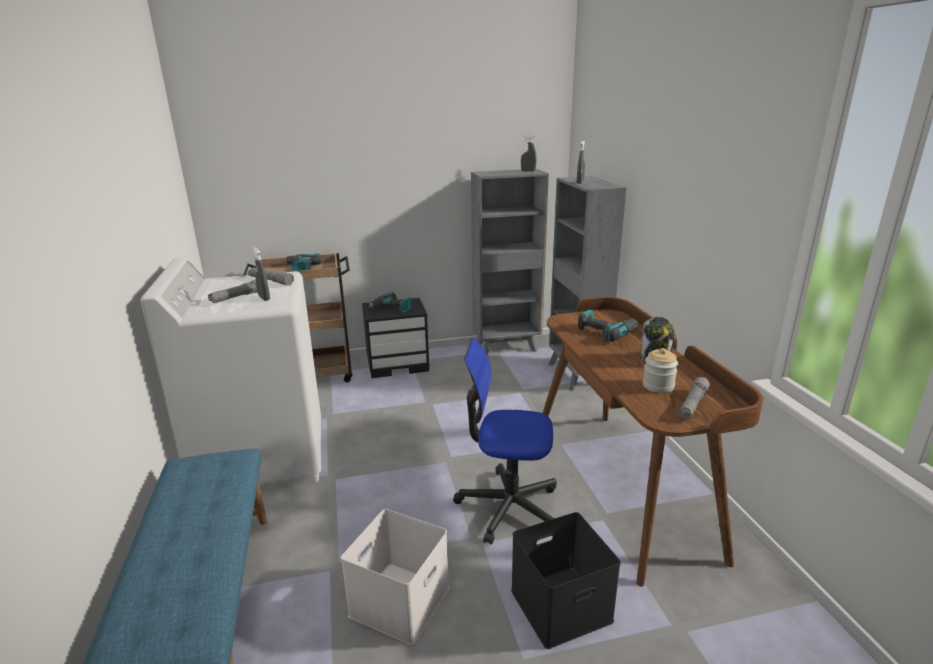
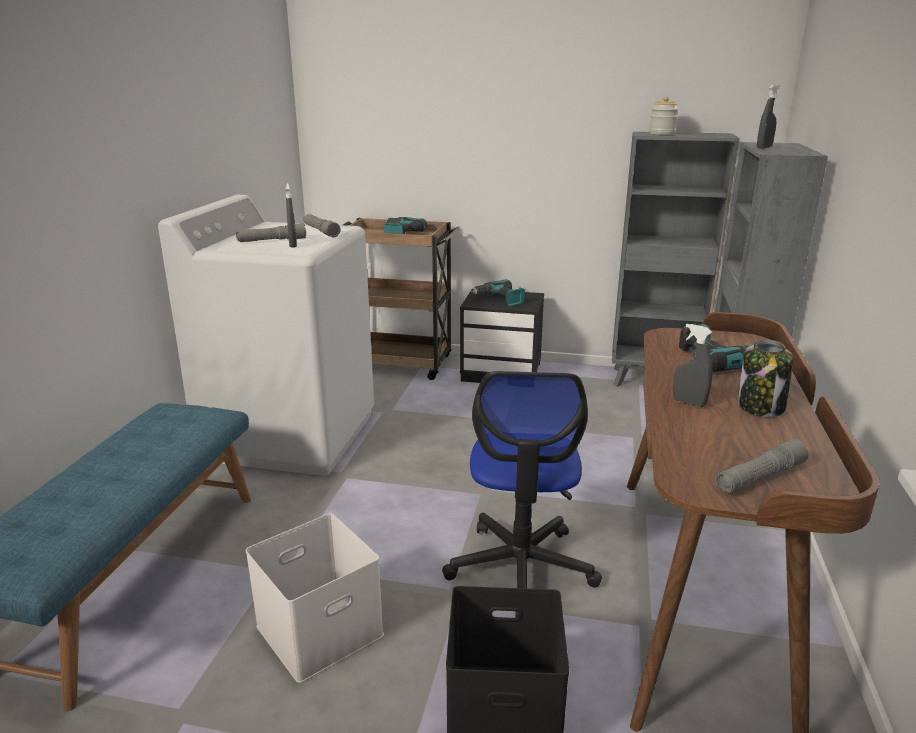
camera: 25 degrees right, 0 degrees up
(508, 506) = (521, 567): office chair -> office chair turned 120 degrees counterclockwise
(528, 171) = (712, 134): grey spray bottle -> grey spray bottle (689, 403)
(658, 386) = (728, 441): jar -> jar (662, 133)

